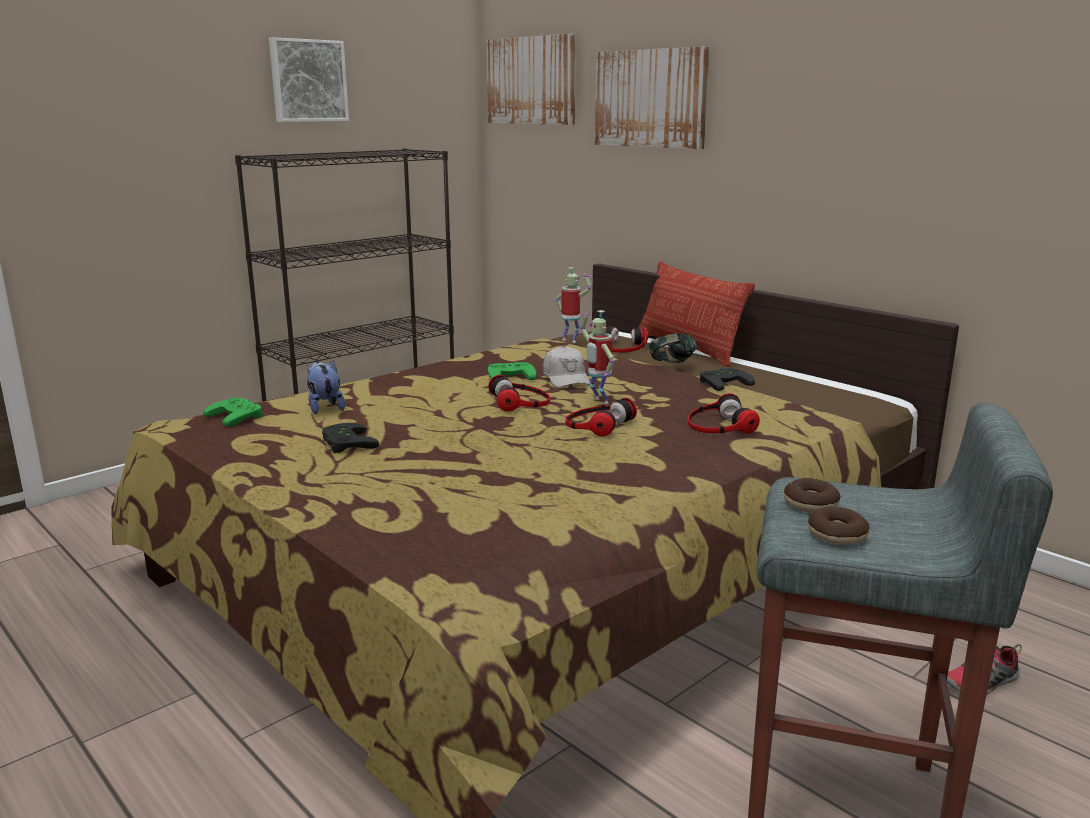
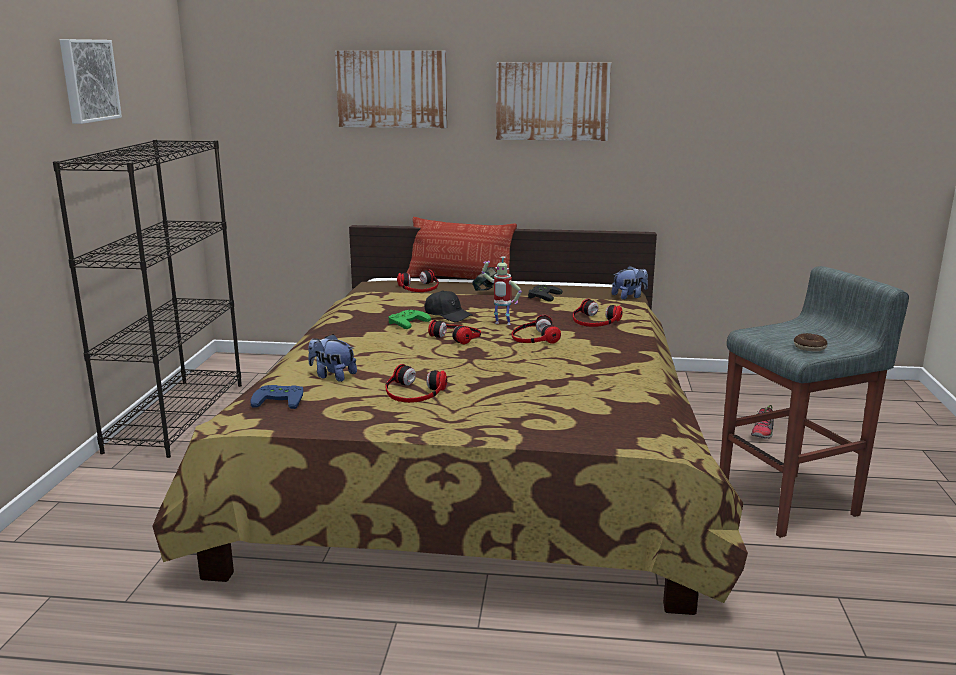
camera: 40 degrees left, 0 degrees up
(238, 416) = (280, 400): green game controller -> blue game controller
(345, 443) = (413, 392): black game controller -> headphones
(532, 81) = (255, 72): picture -> picture (552, 101)
(566, 378) = (448, 315): white cap -> black cap
(571, 340) = (384, 289): toy robot -> none
(810, 504) = (772, 338): donut -> none
(859, 411) = (629, 296): none -> plush toy

